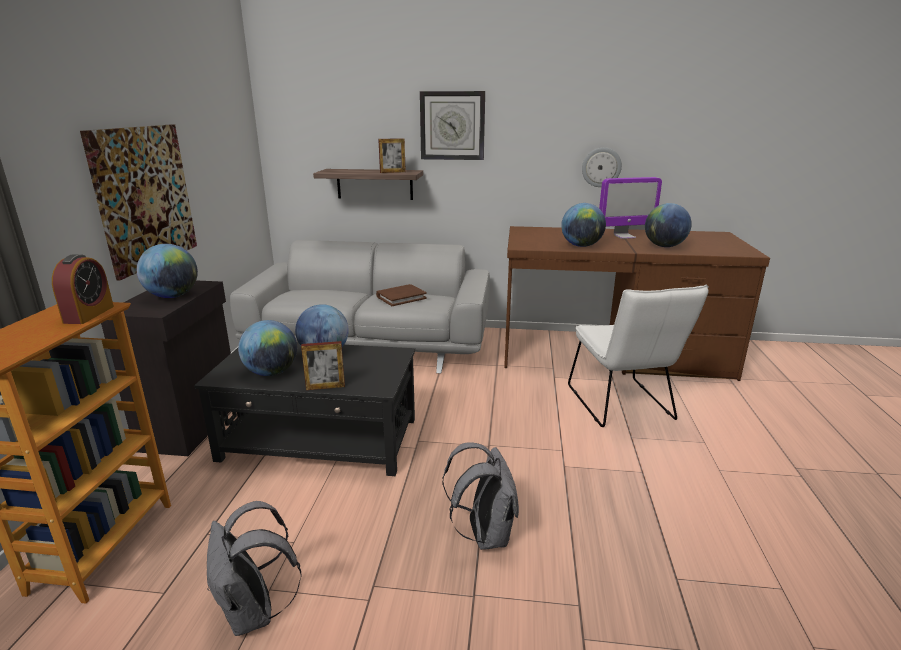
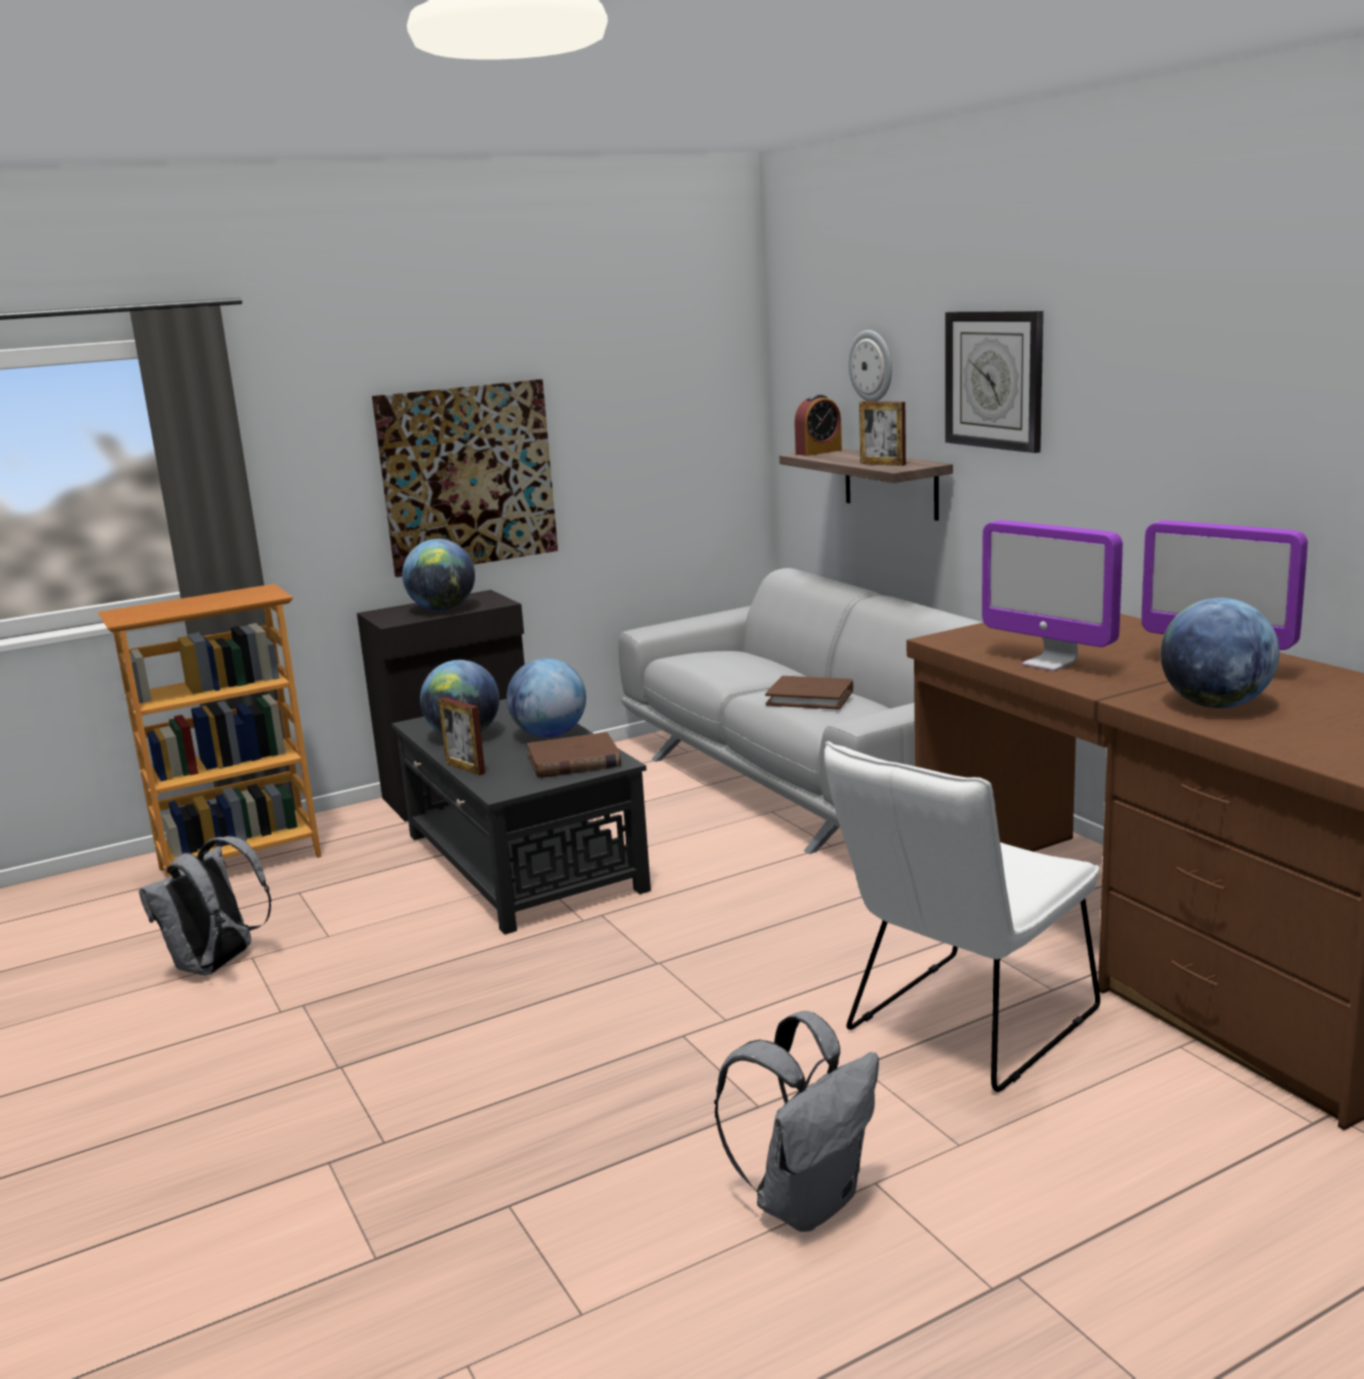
camera: 55 degrees right, 5 degrees down
(89, 314) = (247, 600): alarm clock -> alarm clock (818, 452)
(375, 360) = (574, 761): none -> brown book
(484, 534) = (454, 1033): grey backpack -> grey backpack (807, 1200)
(581, 246) = (1049, 663): globe -> monitor
(601, 167) = (1250, 492): wall clock -> wall clock (872, 366)

